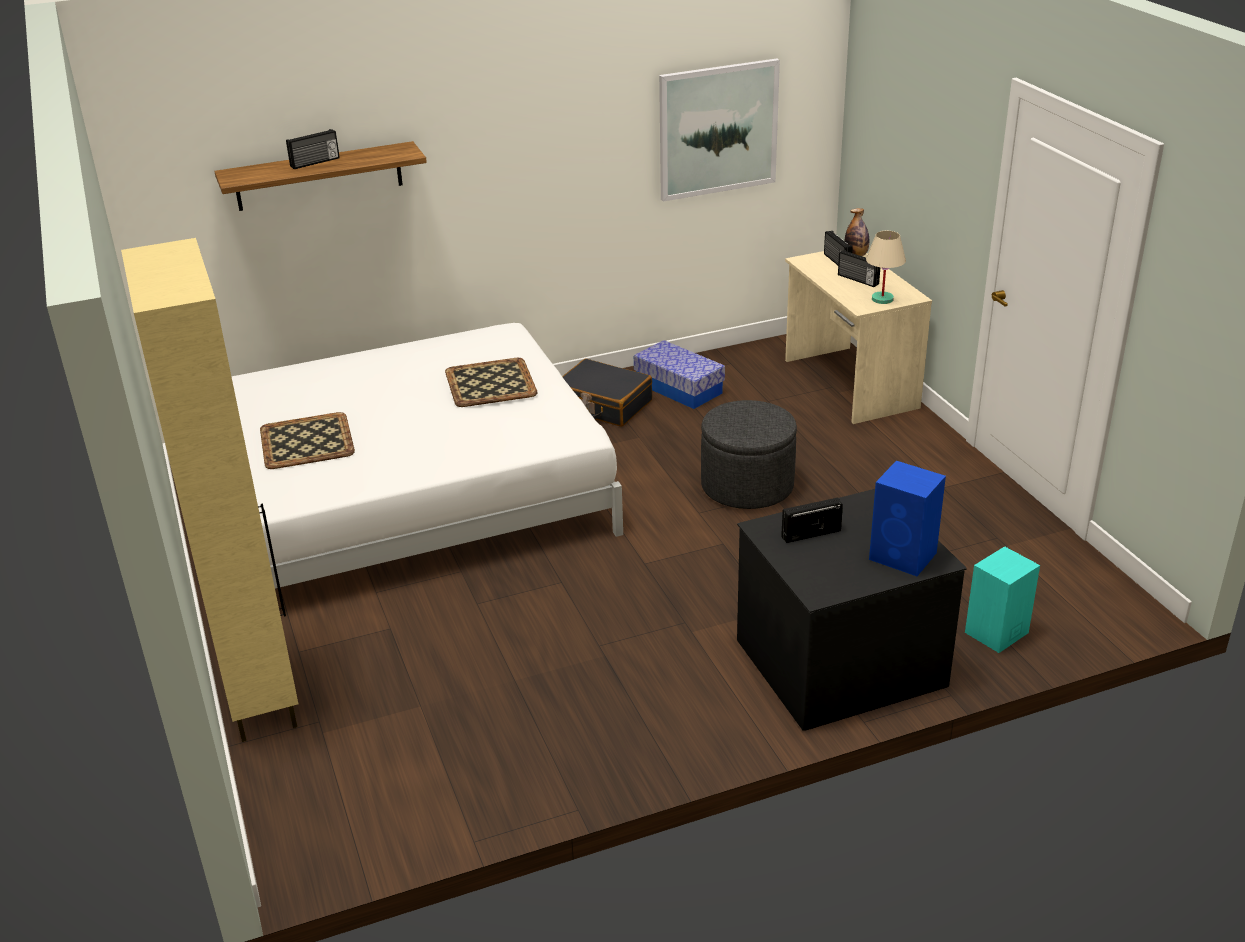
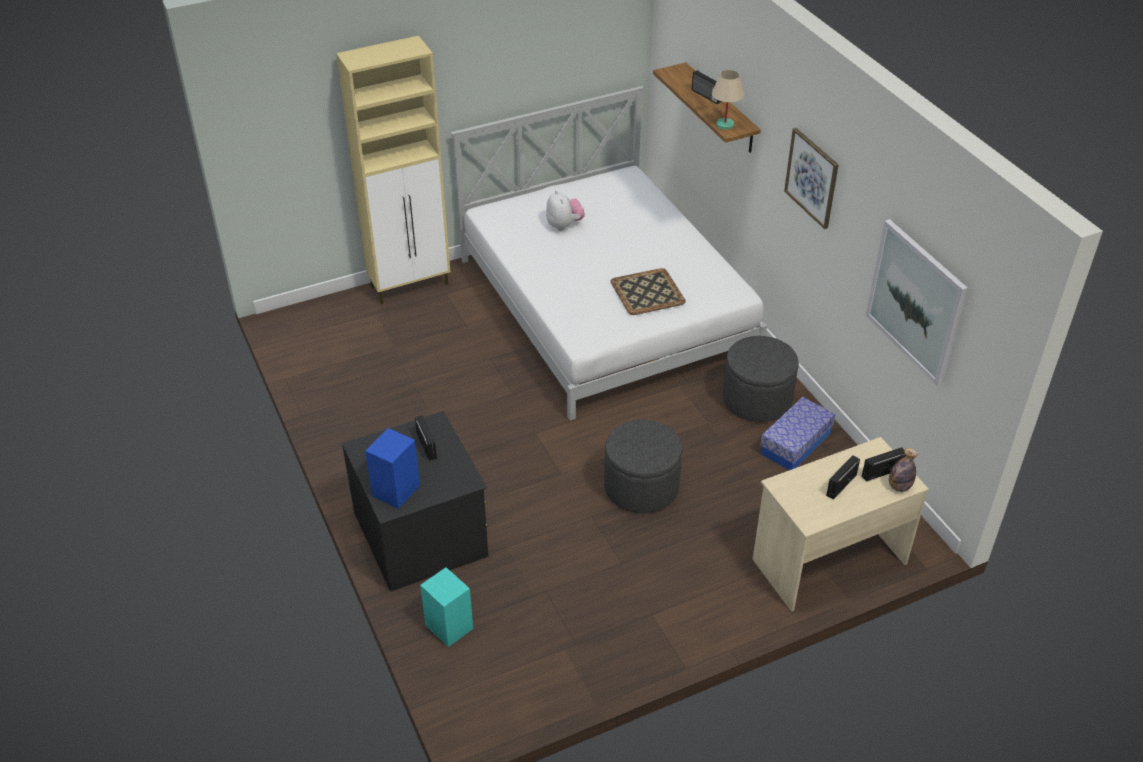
camera: 85 degrees right, 10 degrees up
(306, 442) = (564, 225): tray -> plush toy
(526, 126) = (812, 177): none -> picture
(603, 405) = (757, 399): black suitcase -> grey ottoman
(883, 299) = (800, 500): beige table lamp -> beige table lamp (725, 125)

